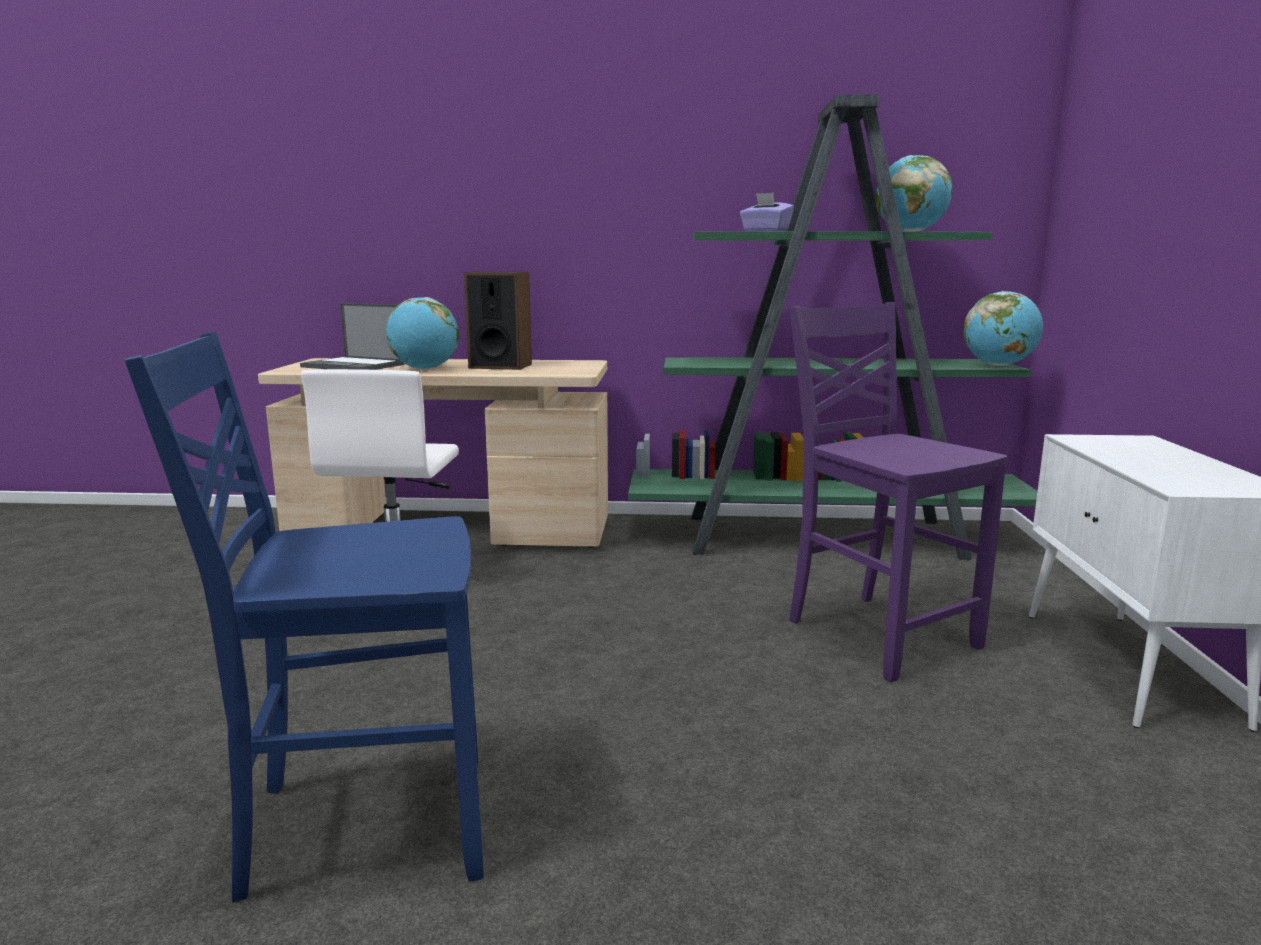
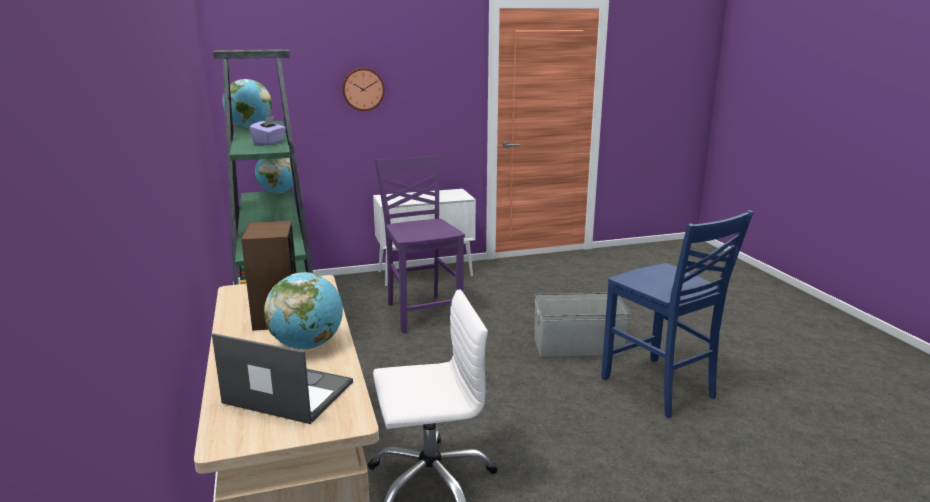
camera: 110 degrees left, 5 degrees up
(355, 365) = (287, 393): laptop -> laptop turned 75 degrees counterclockwise
(637, 775) = (577, 346): none -> grey storage box
(878, 633) = (422, 313): purple chair -> purple chair turned 120 degrees clockwise
(1194, 175) = (363, 89): none -> wall clock

